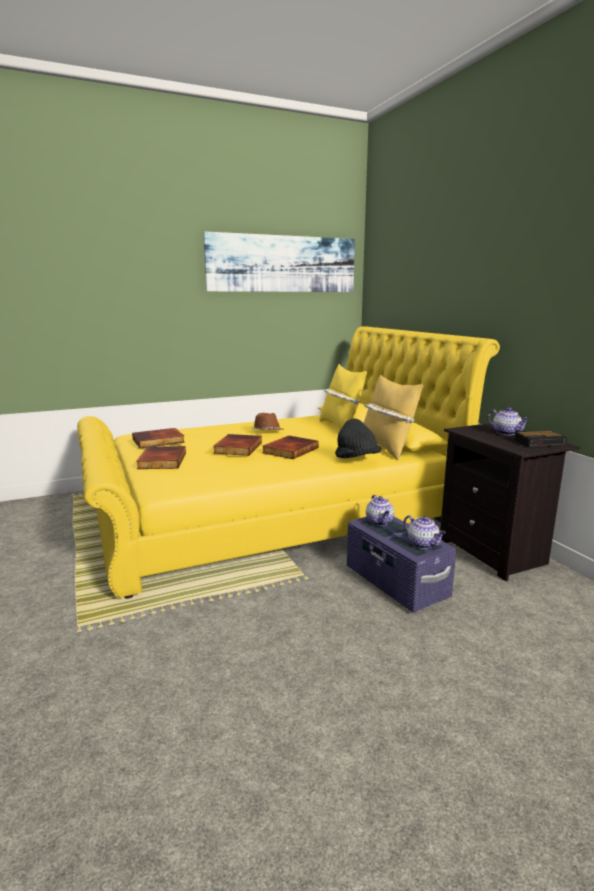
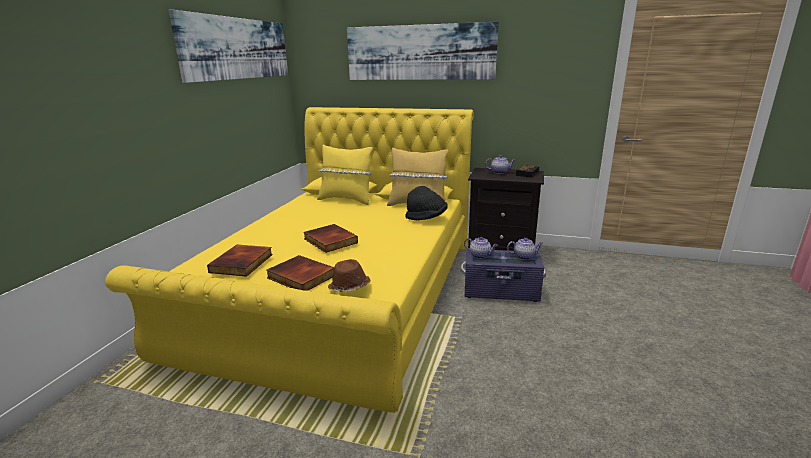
camera: 50 degrees left, 5 degrees up
(266, 432) = (309, 221): brown hat -> brown hat (349, 287)
(290, 450) = (369, 228): book -> none
(459, 263) = (419, 52): none -> picture

